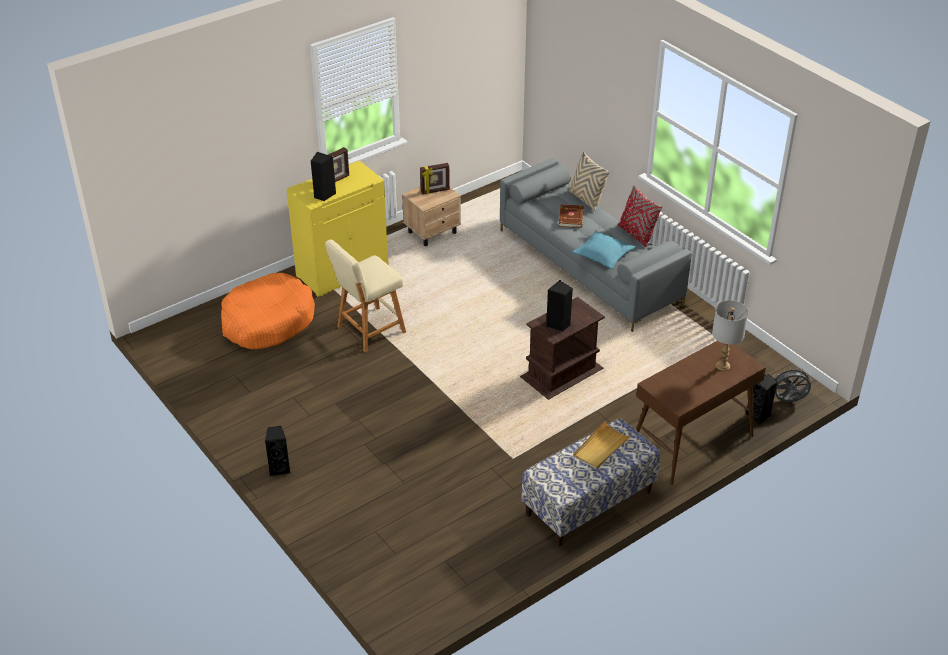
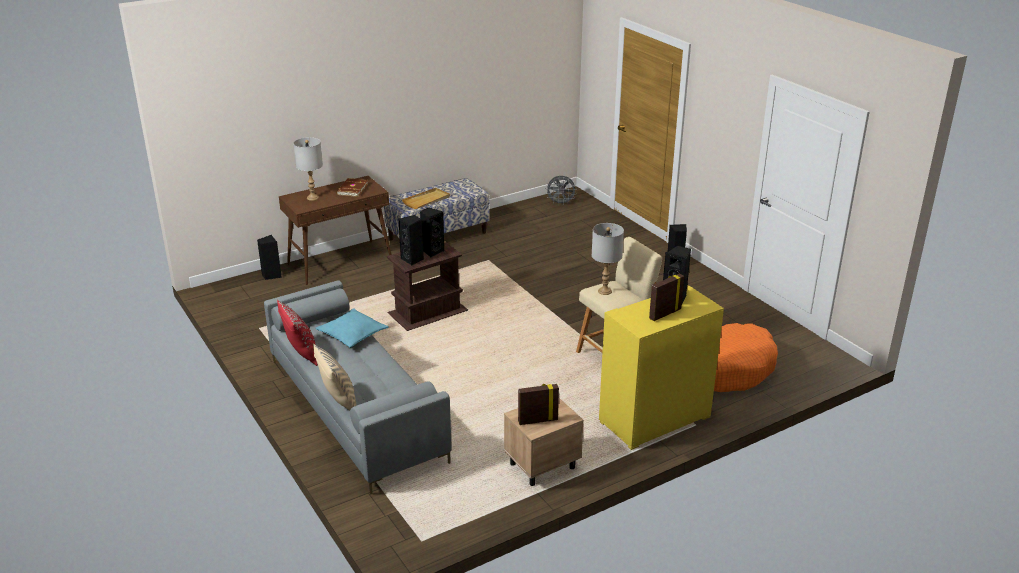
camera: 175 degrees left, 10 degrees down
(378, 270) = (605, 291): none -> grey table lamp
(571, 217) = (369, 376): brown book -> brown book (352, 189)
(575, 312) = (413, 259): none -> black speaker
(788, 401) = (237, 283): grey fan -> grey fan (560, 203)

